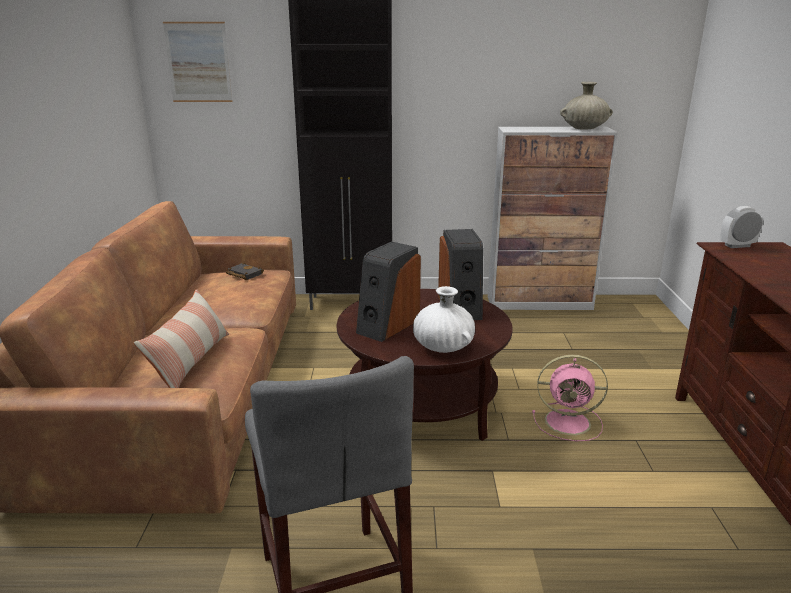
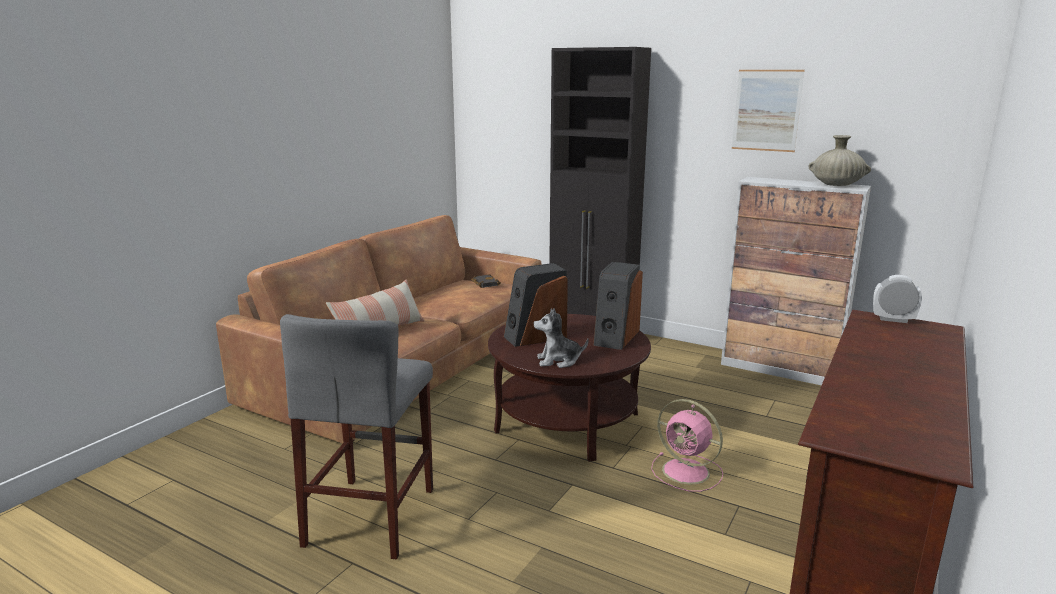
camera: 30 degrees right, 5 degrees down
(198, 62) = (495, 104): picture -> picture (766, 110)
(443, 347) = (558, 361): white vase -> plush toy

